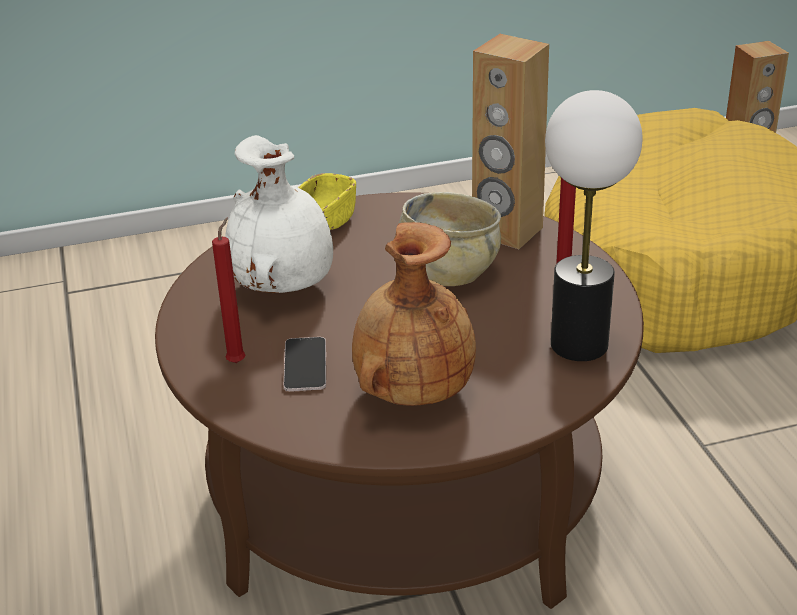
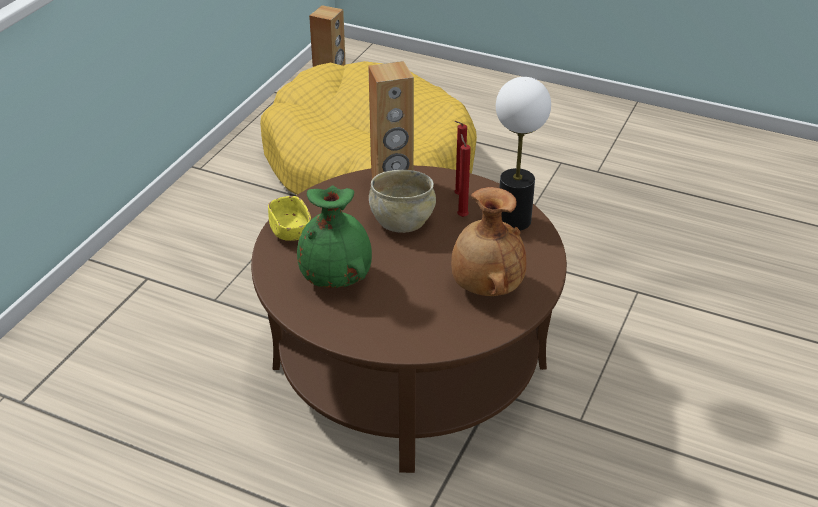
camera: 50 degrees left, 5 degrees up
(238, 361) = (385, 328): red candle -> red candle (462, 215)
(285, 286) = (337, 278): white vase -> green vase
(305, 365) = (419, 308): phone -> none

